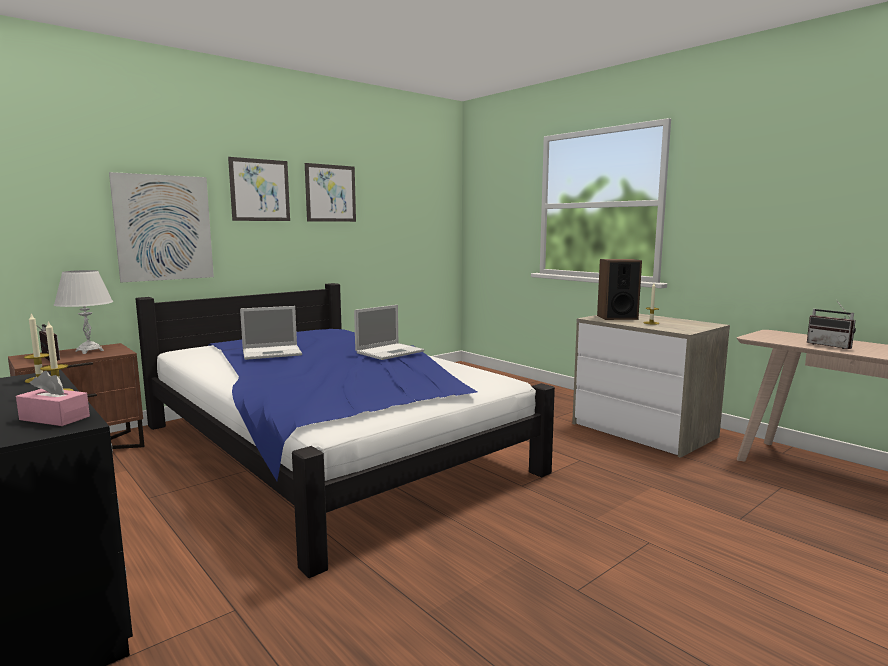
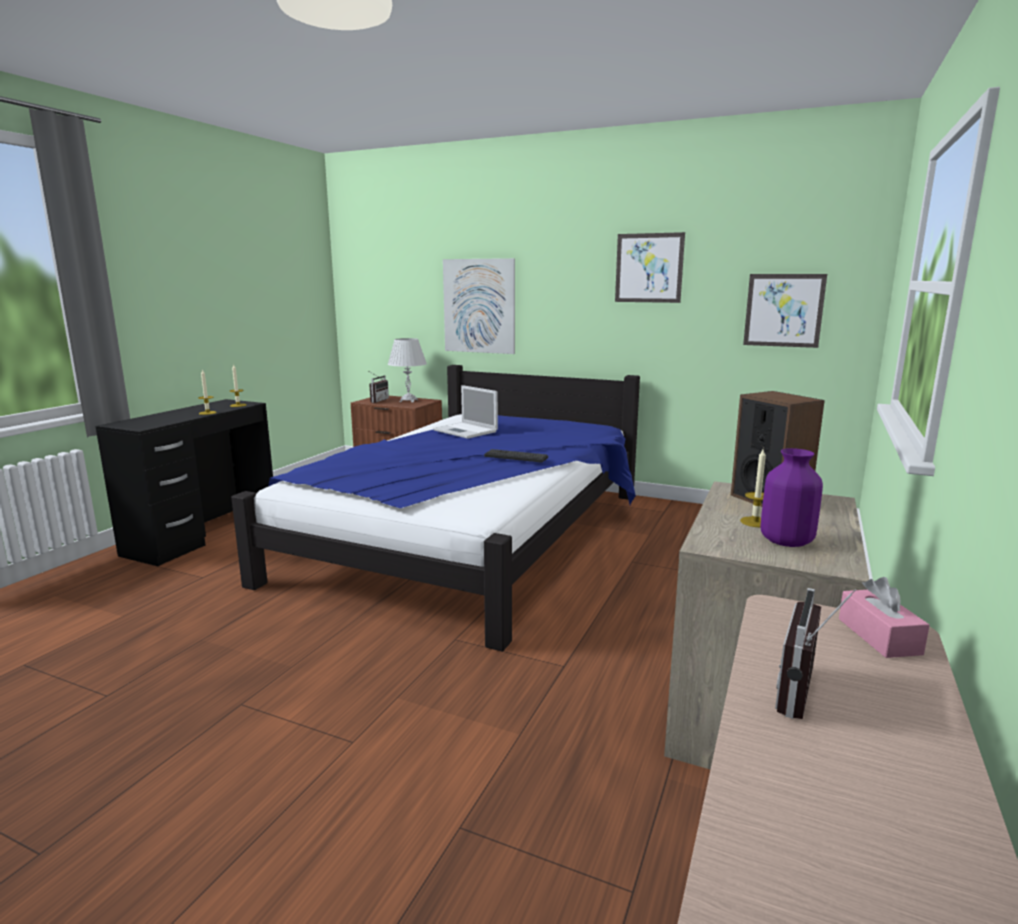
camera: 65 degrees right, 5 degrees up
(54, 418) = (154, 422): pink tissue box -> pink tissue box (879, 636)
(260, 190) = (565, 268): picture -> picture (783, 310)
(390, 352) = (516, 457): laptop -> keyboard
(680, 324) = (785, 541): none -> purple vase

